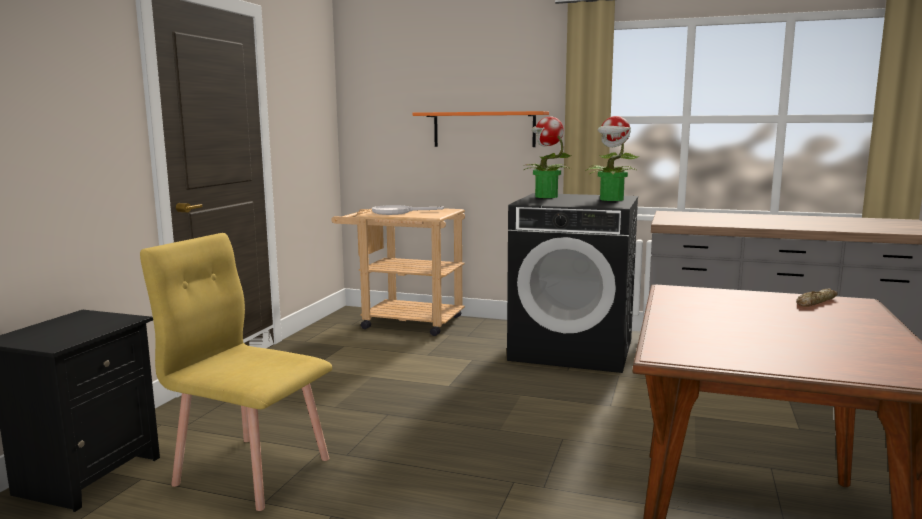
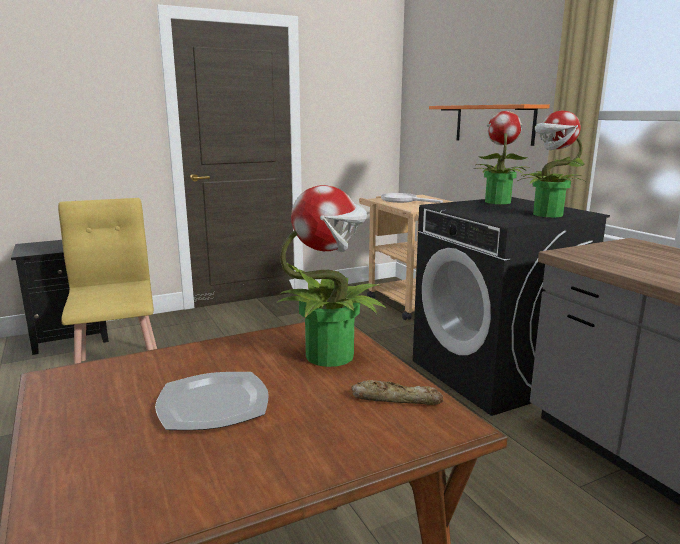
camera: 45 degrees right, 5 degrees up
(729, 298) = (331, 355): none -> potted plant
(777, 330) = (212, 405): none -> plate

